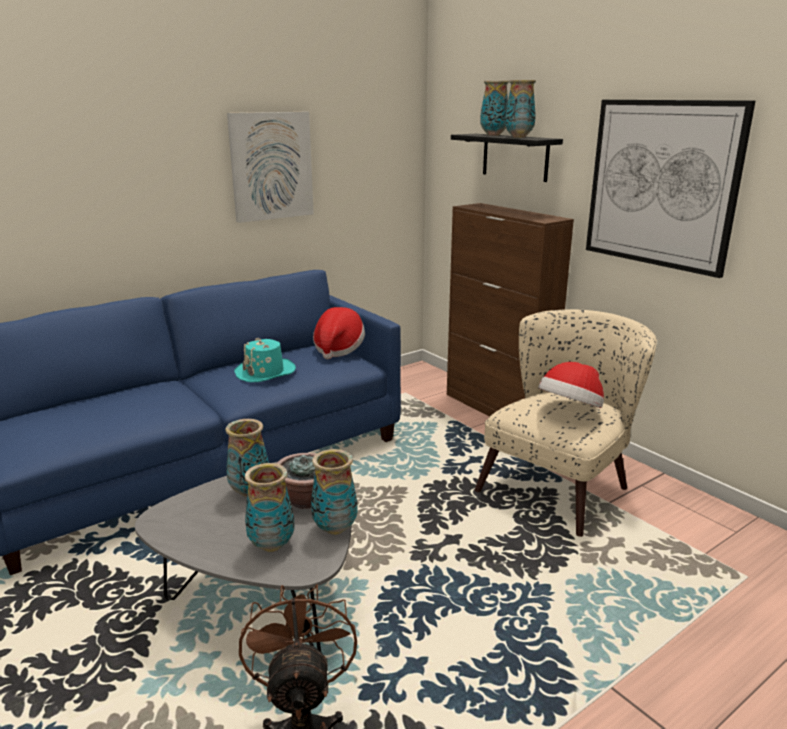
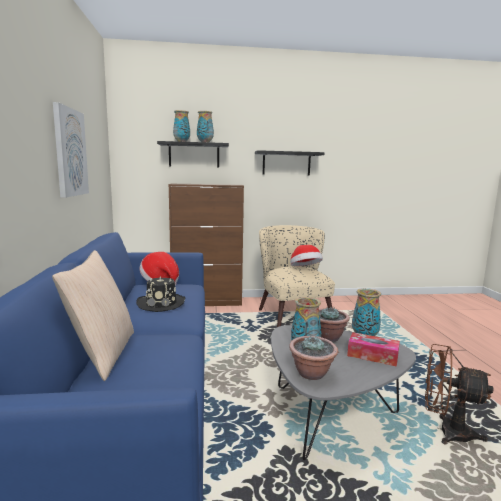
camera: 60 degrees left, 10 degrees down
(124, 392) = (103, 354): none -> beige pillow
(186, 510) = (312, 373): none -> potted plant
(265, 372) = (161, 303): turquoise hat -> black hat
(271, 545) = (372, 355): vase -> tissue box
(661, 184) = (286, 163): picture -> black shelf

